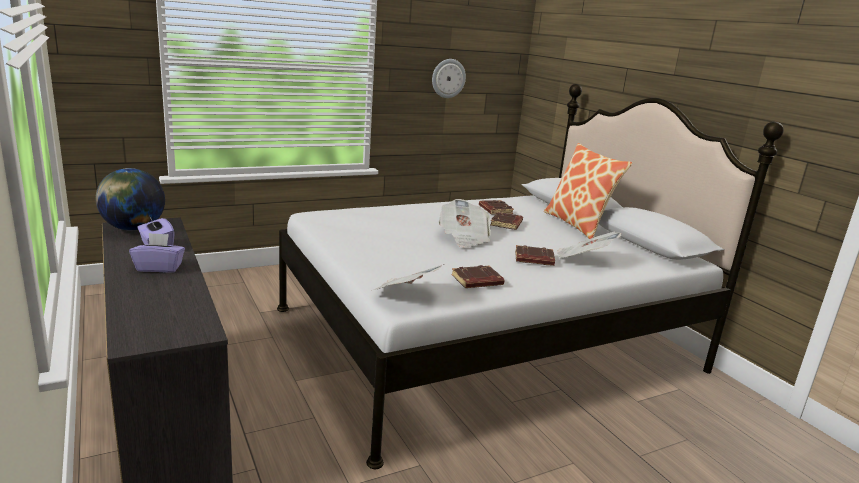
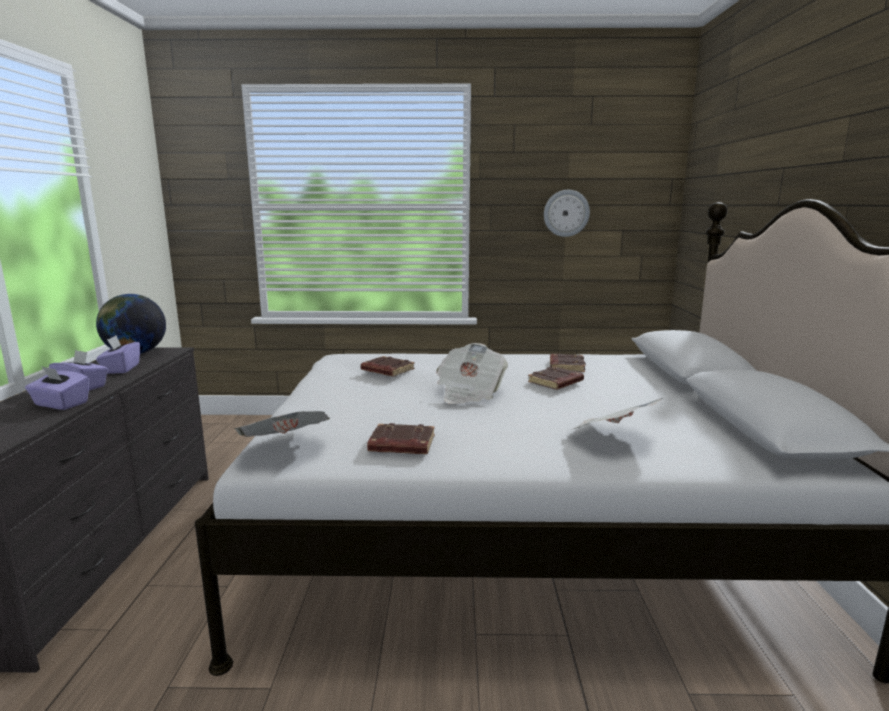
camera: 30 degrees right, 5 degrees down
(177, 286) = (60, 404): none -> purple tissue box
(533, 259) = (528, 428): brown book -> brown book (386, 370)
(578, 225) = (670, 393): pillow -> none

